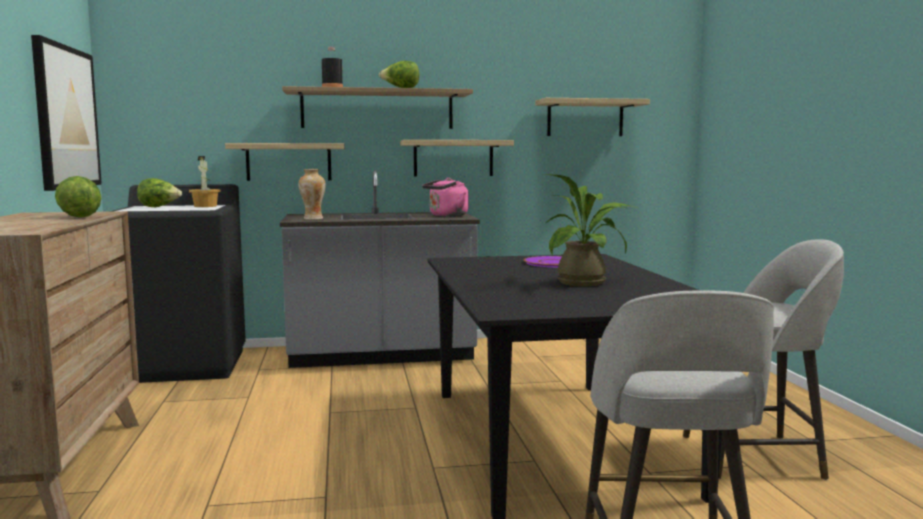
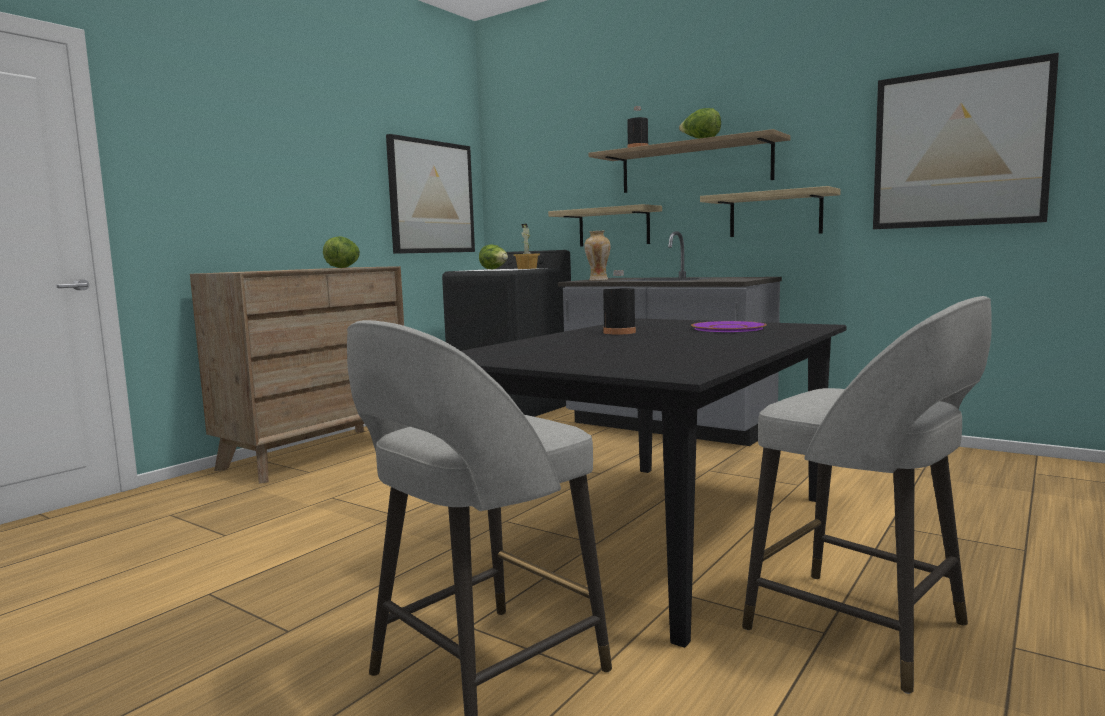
camera: 45 degrees right, 0 degrees up
(446, 216) = (732, 279): pink kettle -> none
(498, 274) = (619, 332): none -> black bottle
(585, 118) = (959, 148): shelf -> picture
(587, 282) = (662, 344): potted plant -> none

